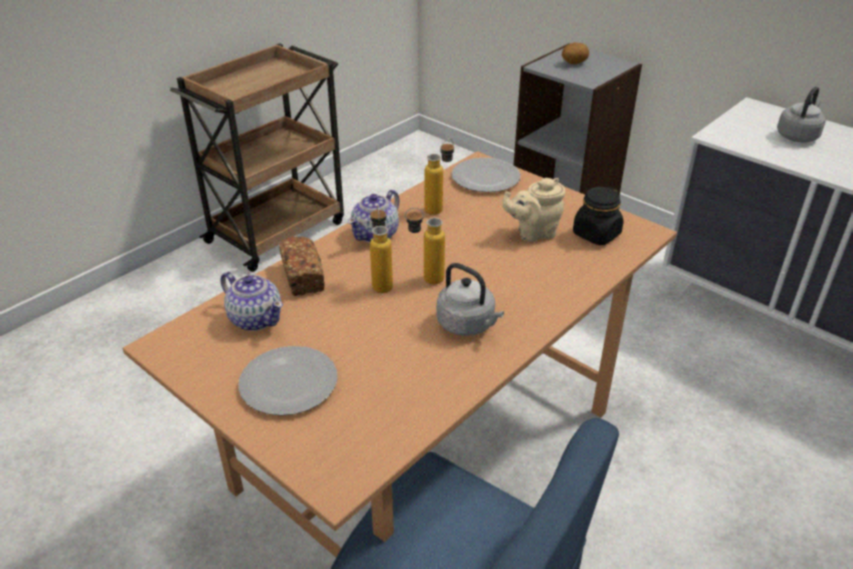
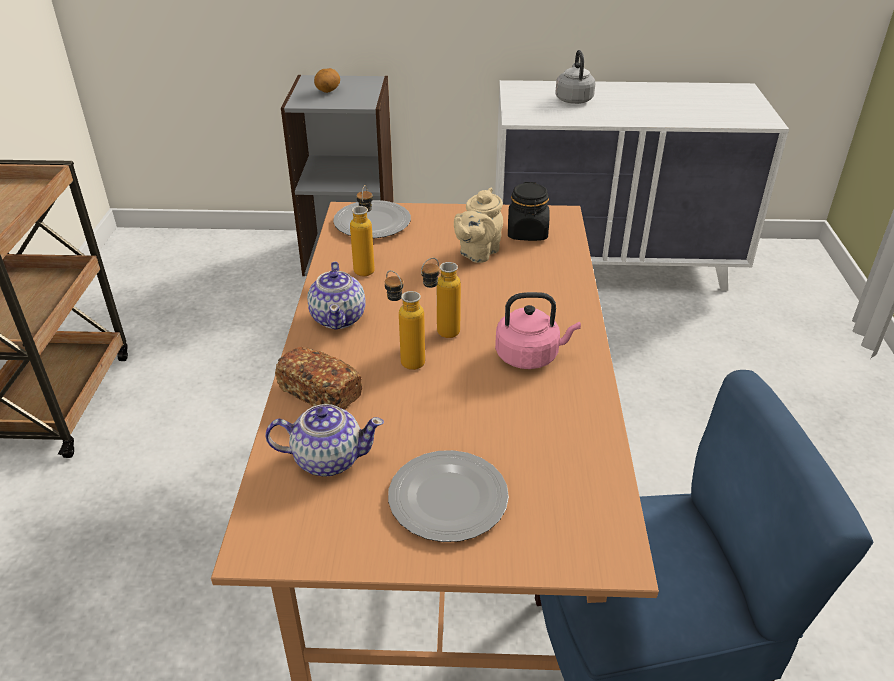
camera: 40 degrees left, 0 degrees up
(468, 325) = (530, 356): grey kettle -> pink kettle

